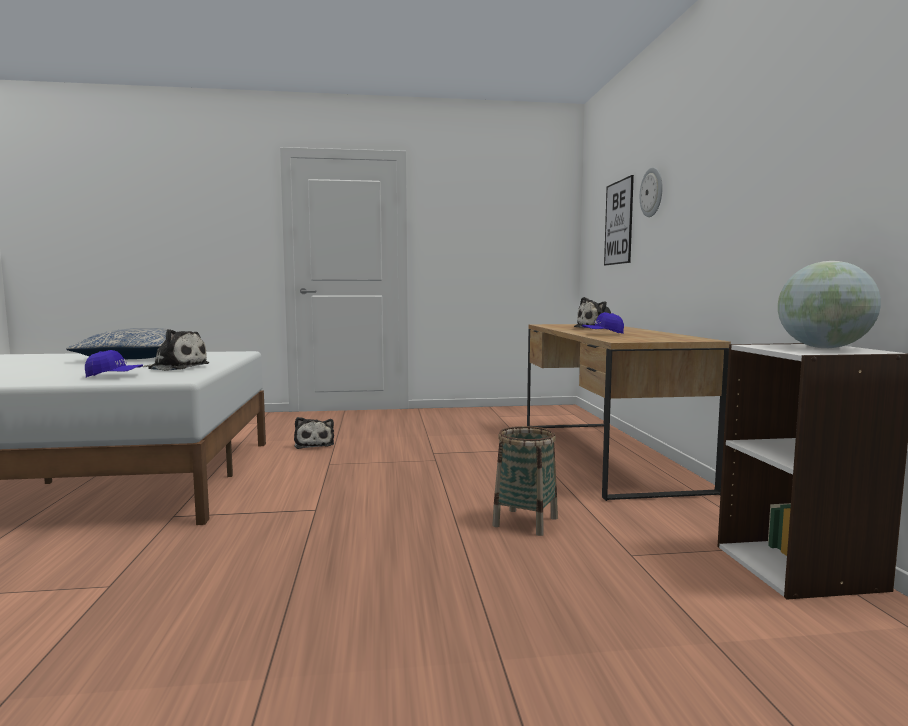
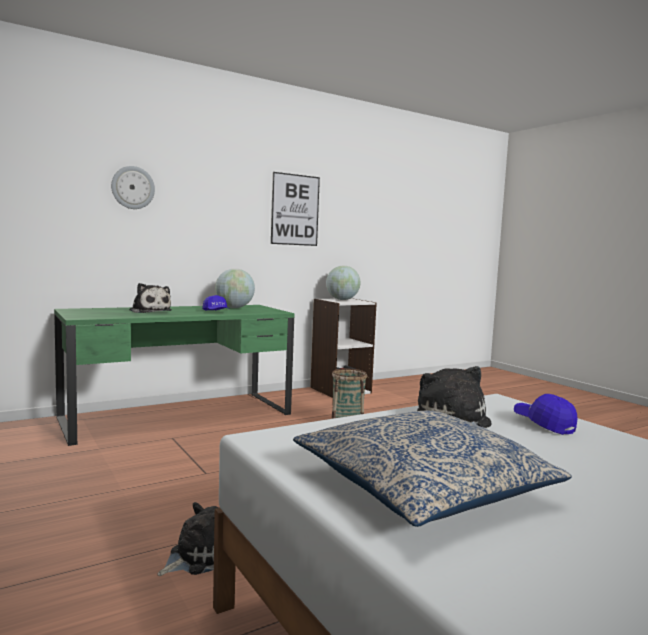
camera: 115 degrees left, 0 degrees up
(604, 454) = (178, 416): brown desk -> green desk
(618, 222) = (54, 200): picture -> picture (295, 210)
(661, 336) = (234, 307): none -> globe

